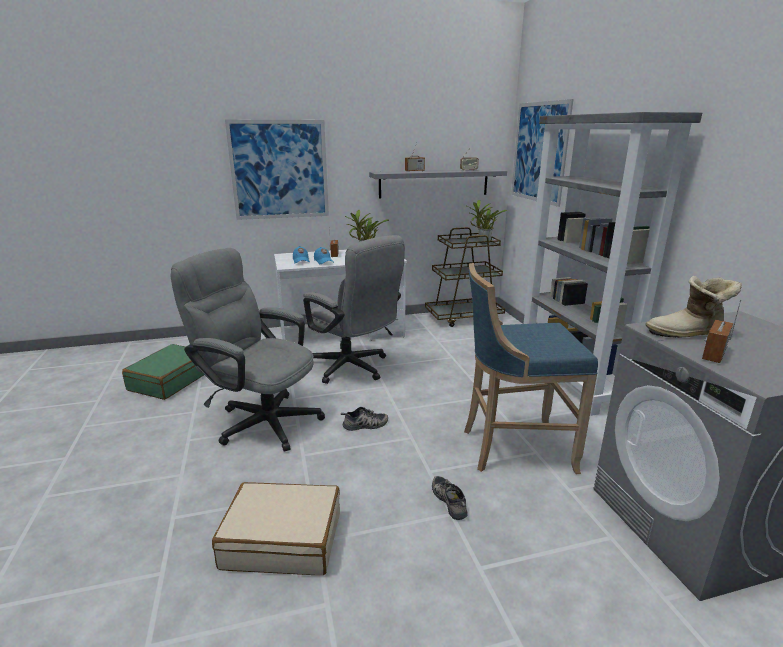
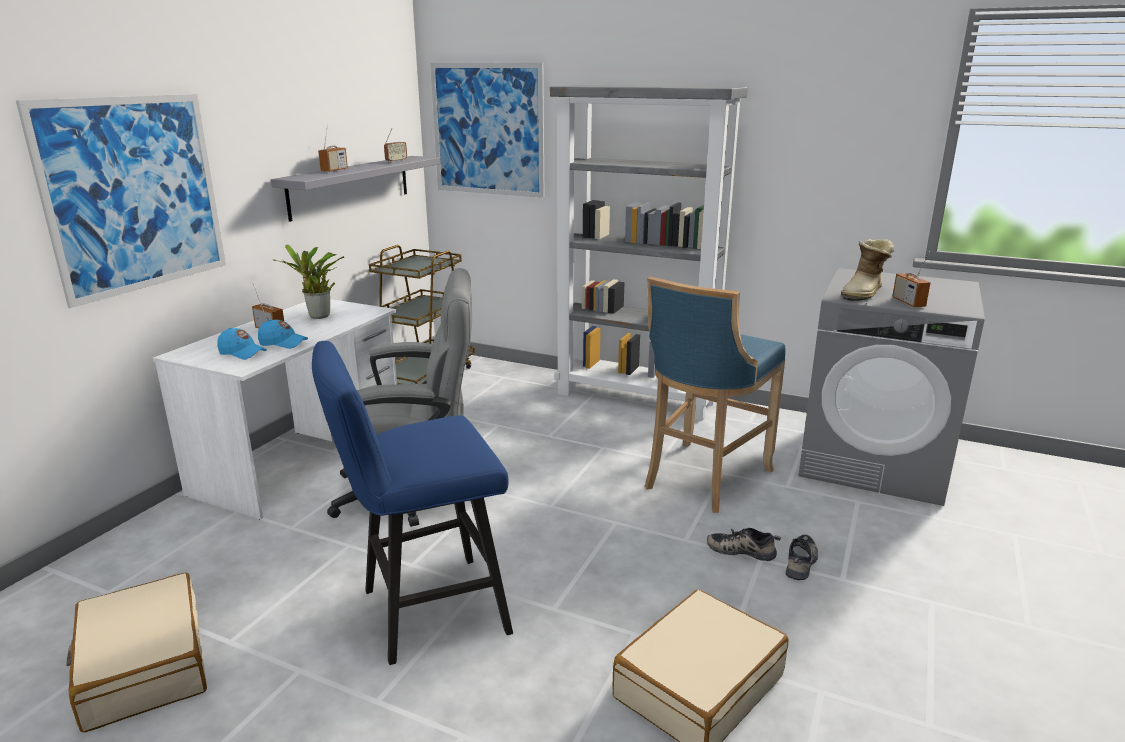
camera: 50 degrees left, 0 degrees up
(170, 380) = (143, 666): green suitcase -> beige suitcase
(260, 420) = (424, 612): grey office chair -> blue stool
(365, 425) = (552, 539): shoe -> shoe (802, 562)
(482, 243) = (437, 262): potted plant -> none

